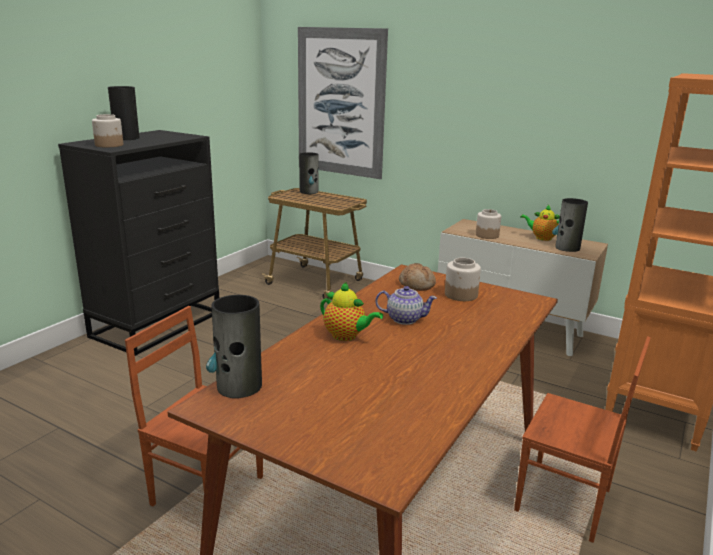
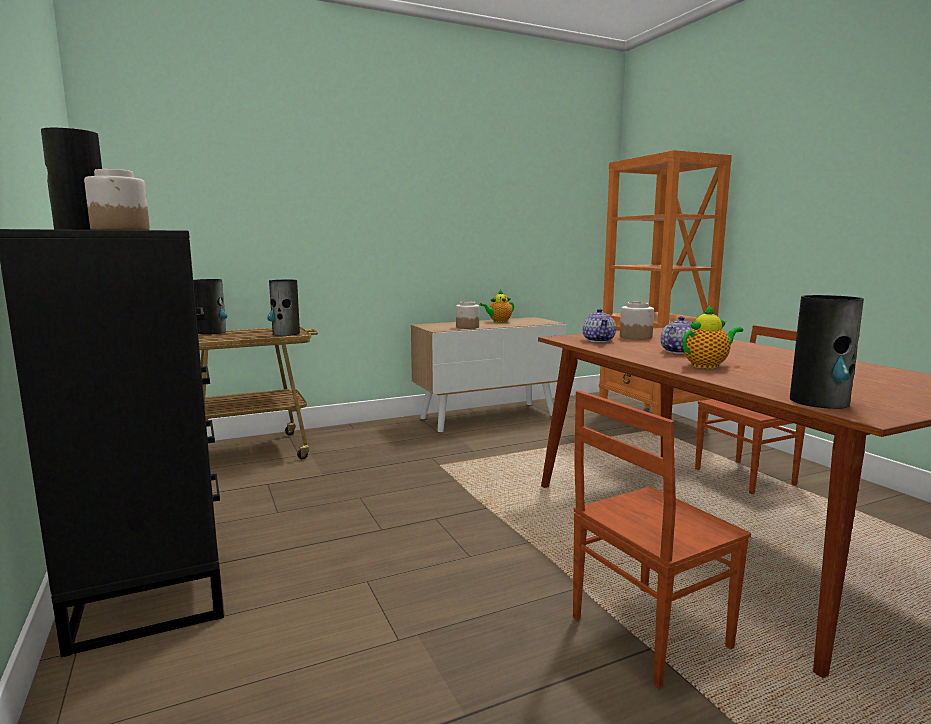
camera: 55 degrees left, 10 degrees down
(340, 103) = (231, 212): picture -> none
(417, 285) = (598, 340): bread -> teapot
(567, 248) = (530, 322): vase -> vase (286, 333)

